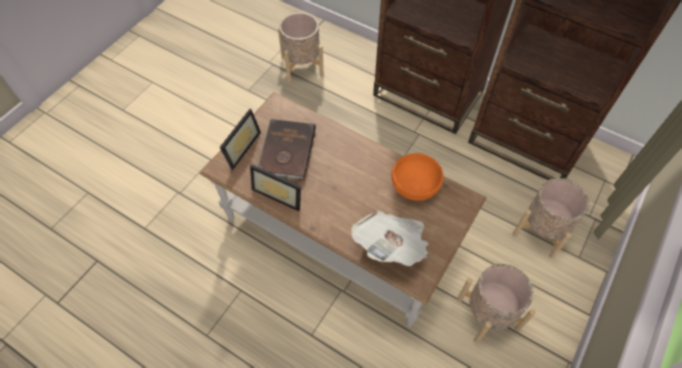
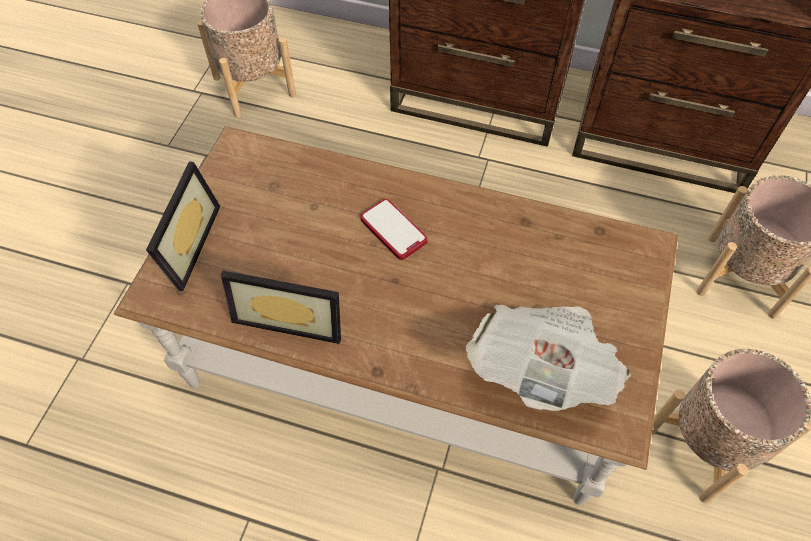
camera: 15 degrees left, 0 degrees up
(286, 151) = (280, 232): brown book -> none
(341, 163) = (393, 230): none -> phone
(415, 186) = (546, 242): orange bowl -> none

